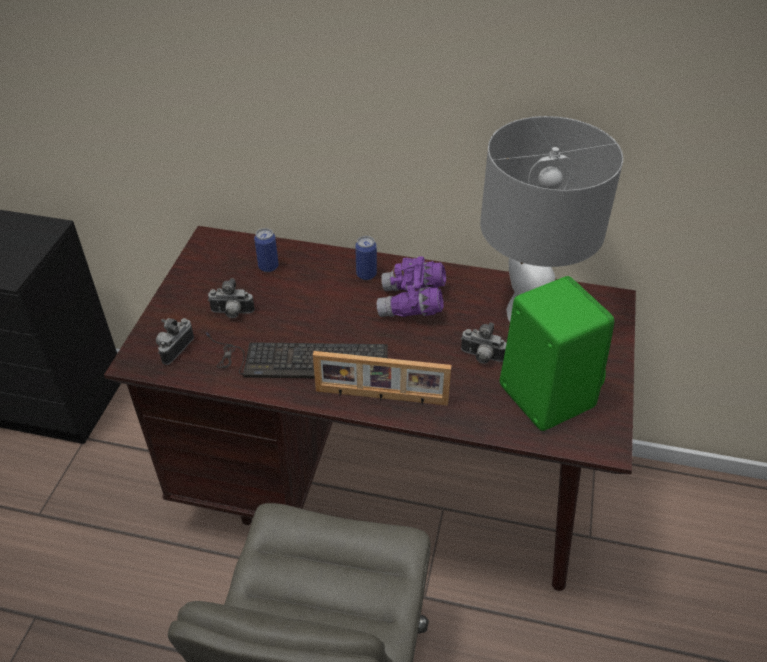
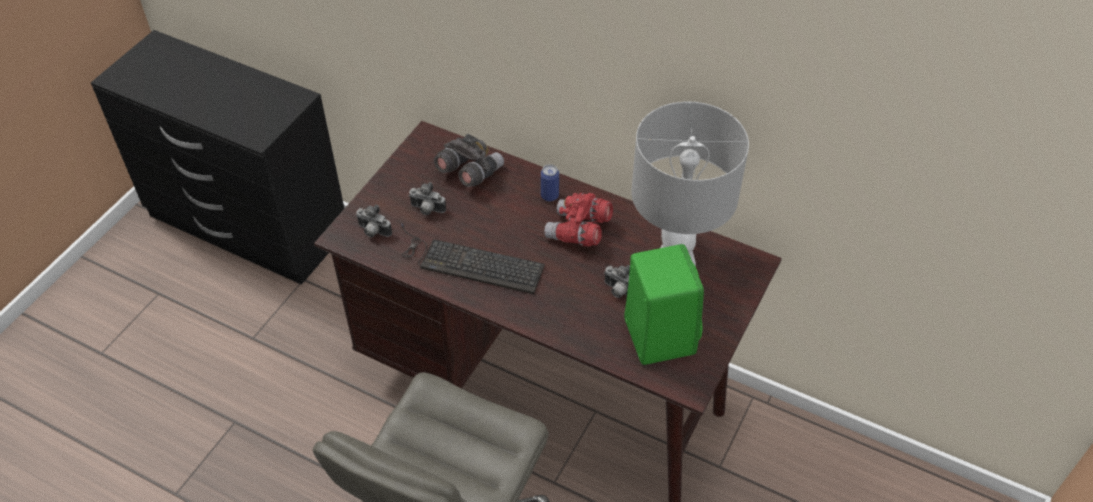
camera: 15 degrees right, 5 degrees up
(174, 348) = (373, 232): camera -> camera turned 105 degrees counterclockwise
(268, 266) = (469, 172): can -> grey binoculars
(381, 398) = (524, 309): picture frame -> none
(412, 304) = (578, 231): purple binoculars -> red binoculars

